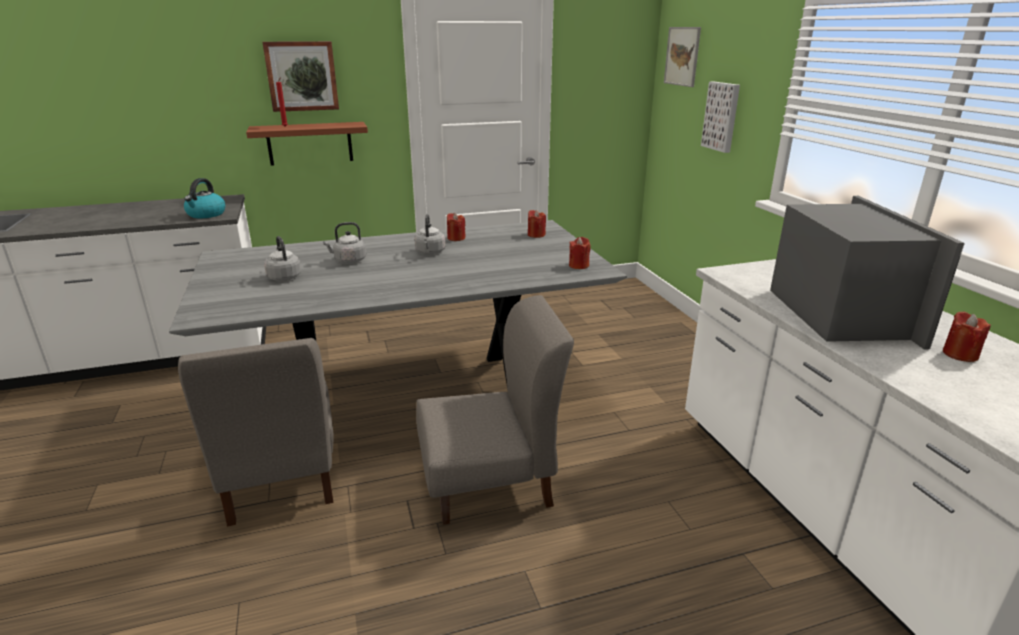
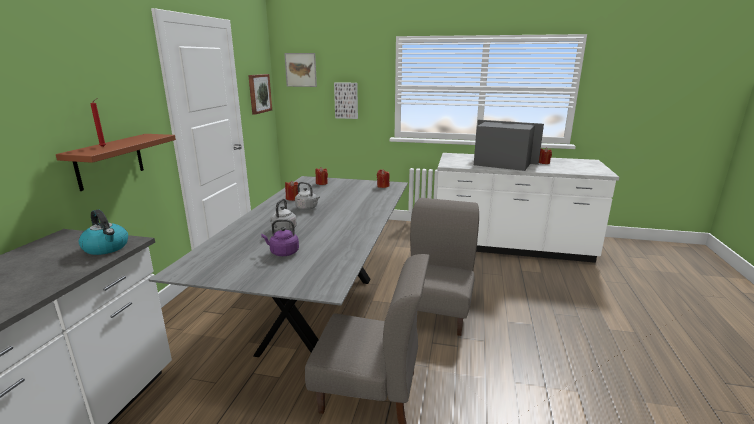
camera: 60 degrees left, 5 degrees down
(284, 277) = (283, 252): grey kettle -> purple kettle
(302, 76) = (96, 96): picture -> picture (259, 93)

